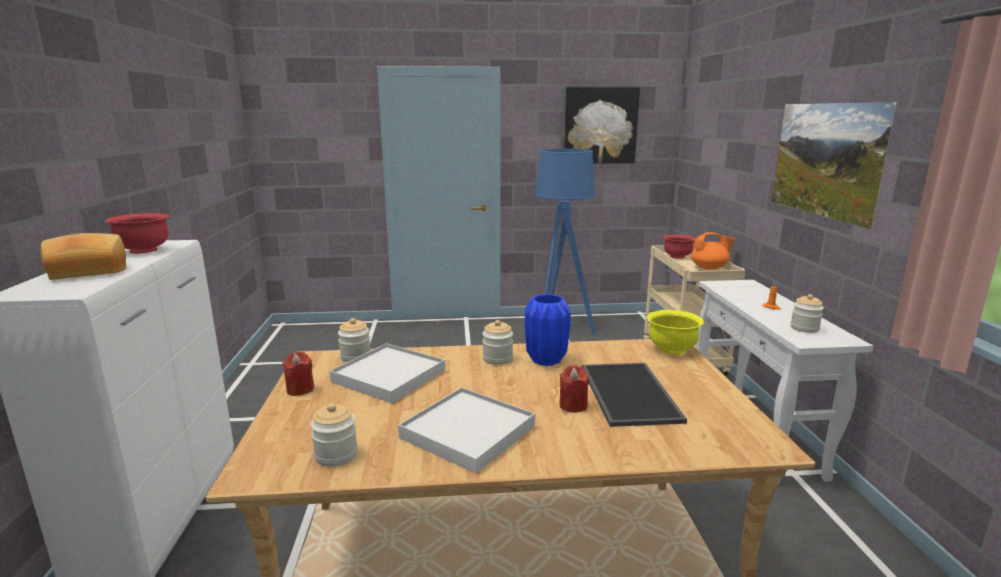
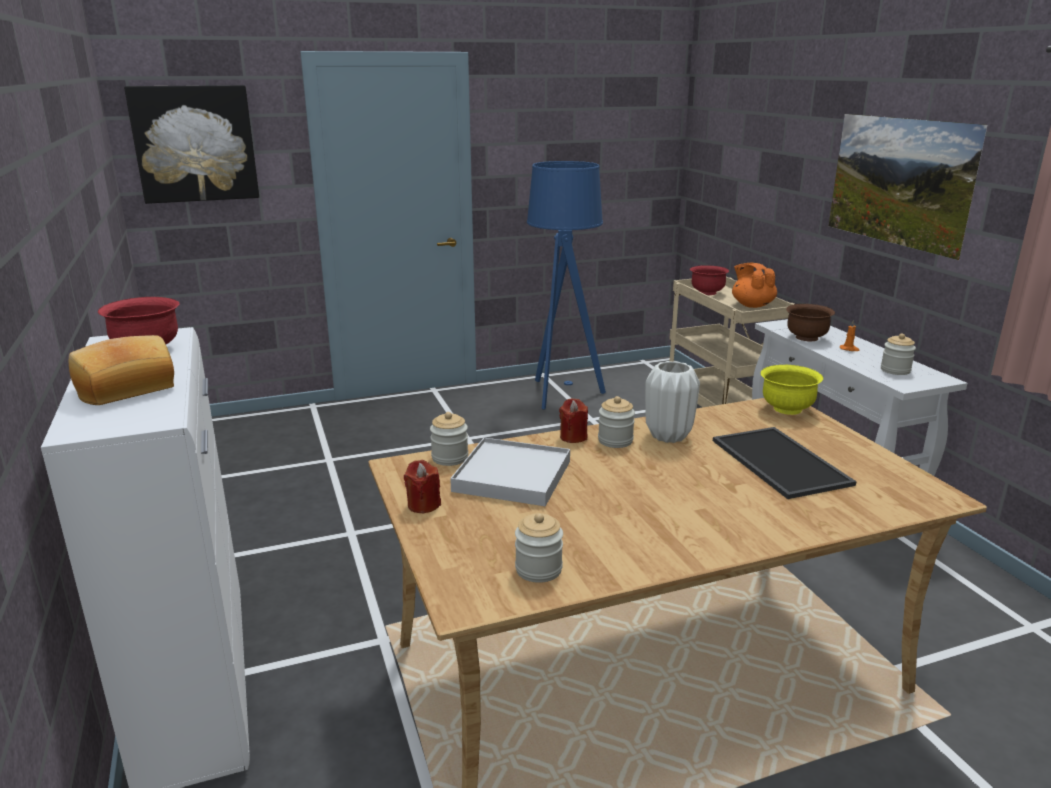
camera: 15 degrees left, 5 degrees up
(467, 432) = (654, 525): white tray -> none
(546, 360) = (668, 436): blue vase -> white vase
(573, 405) = (736, 482): red candle -> red candle (573, 437)
(600, 126) = (593, 128): picture -> picture (195, 144)
(709, 268) = (752, 305): orange teapot -> orange teapot turned 105 degrees counterclockwise
(737, 295) = (806, 338): none -> brown bowl

